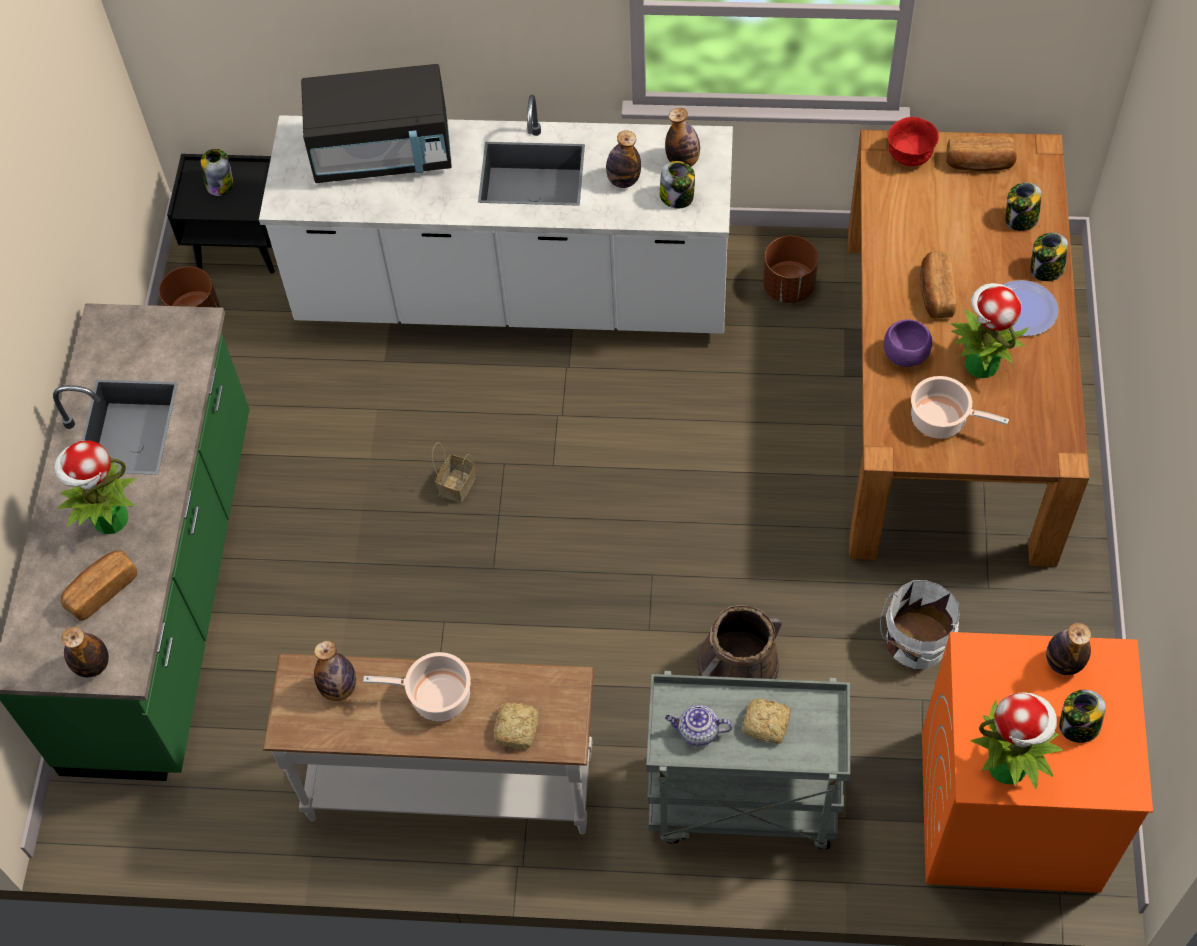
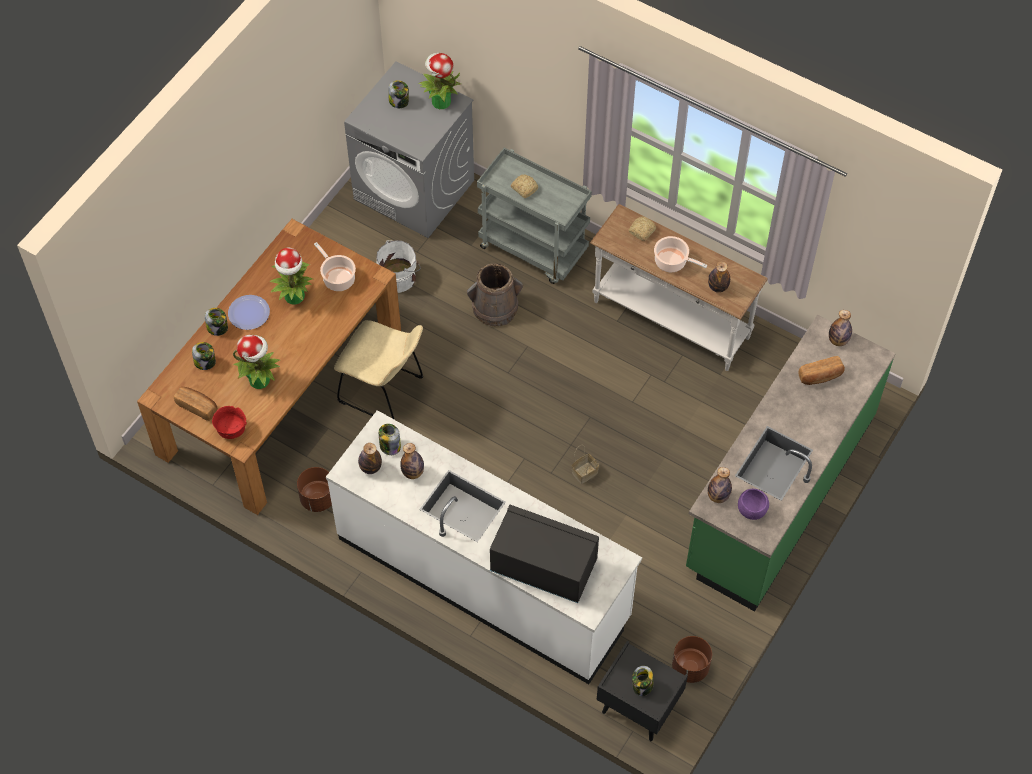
camera: 155 degrees left, 0 degrees up
(109, 519) = (803, 412): potted plant -> potted plant (260, 379)
(697, 732) = (558, 199): teapot -> none
(806, 461) = (385, 391): none -> beige chair
(905, 355) = (328, 319): purple bowl -> purple bowl (751, 510)
(935, 293) = (285, 344): bread -> none
(1007, 810) = (415, 190): orange washing machine -> grey washing machine
(1063, 662) = (384, 126): bottle -> bottle (718, 496)

